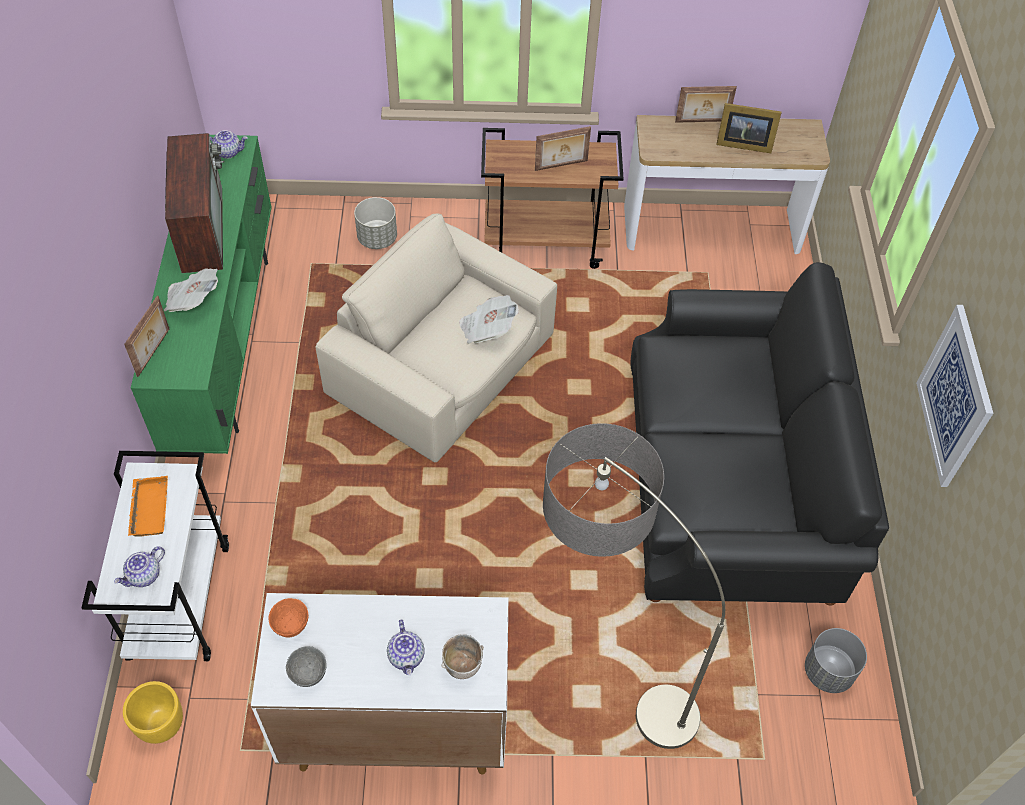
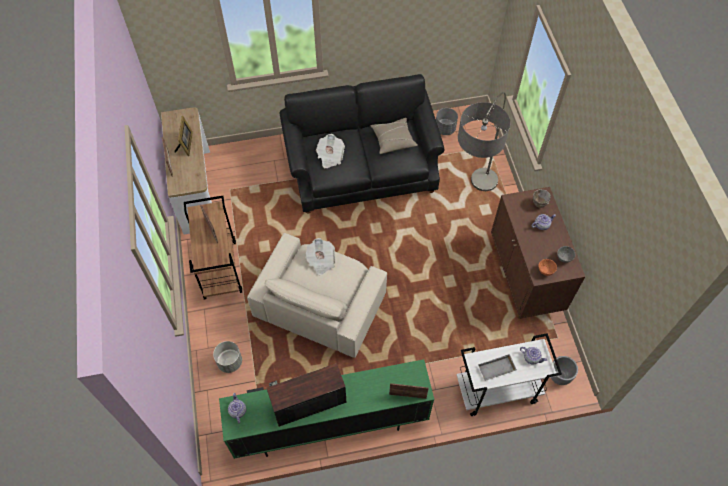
camera: 100 degrees left, 5 degrees up
(148, 509) = (496, 370): orange tray -> grey tray
(160, 724) = (559, 376): yellow planter -> grey planter
(193, 300) = (365, 388): newspaper -> newspaper (330, 156)
(394, 727) = (524, 279): white cabinet -> brown cabinet
(738, 479) = (393, 140): none -> beige pillow
(955, 397) = (388, 30): picture -> none

